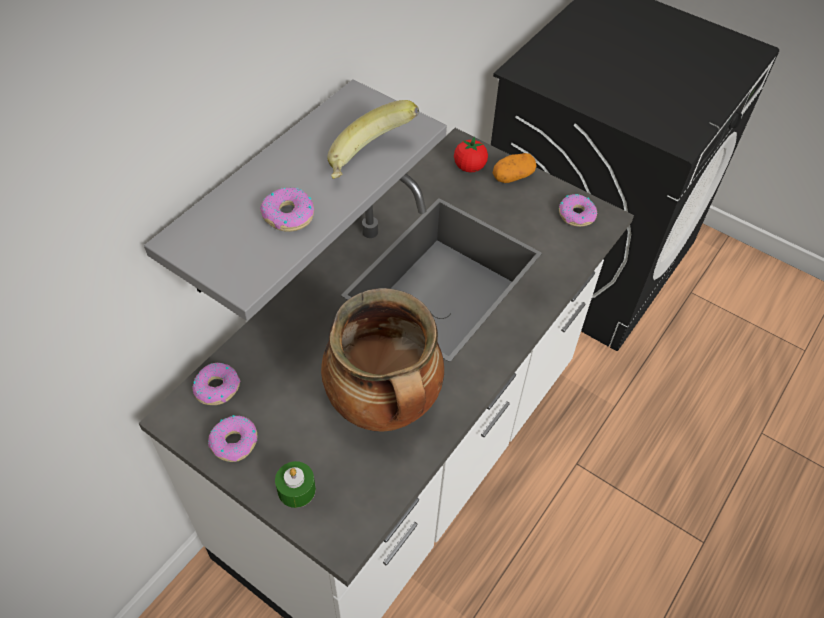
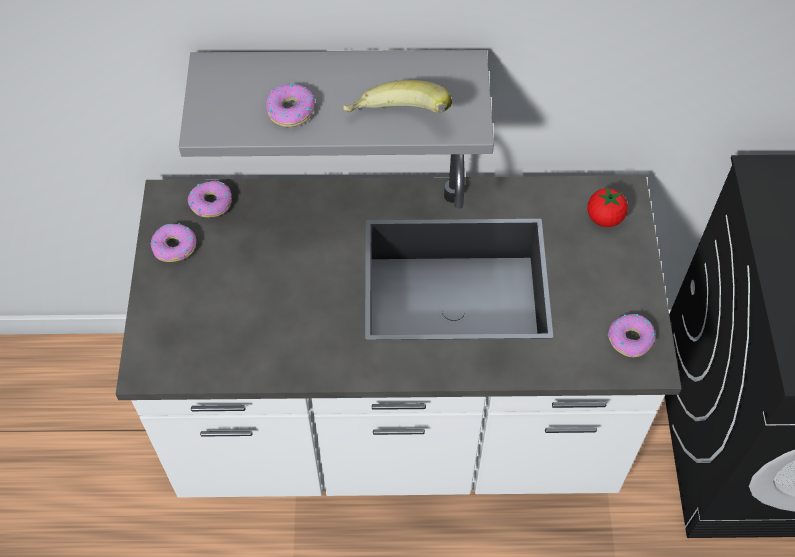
camera: 55 degrees right, 5 degrees up
(296, 489) = (165, 312): green candle -> none
(385, 405) = (284, 321): cooking pot -> none
(512, 176) = (628, 258): potato -> none

